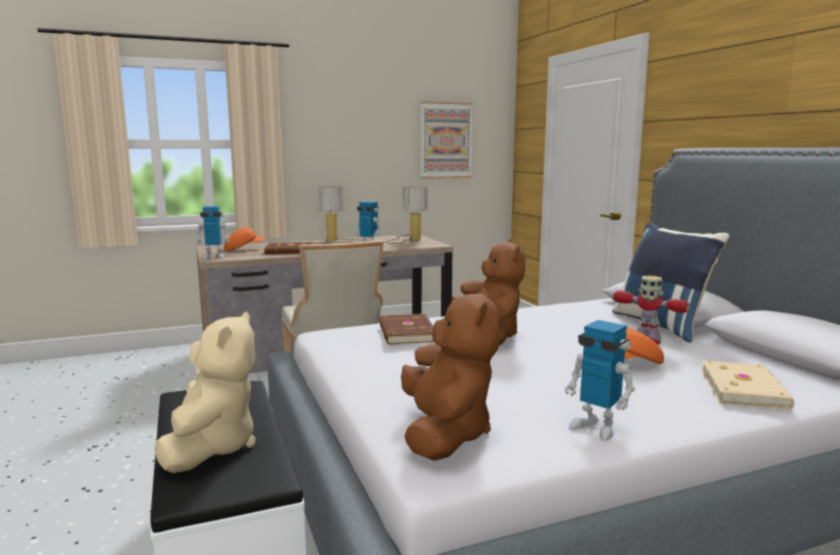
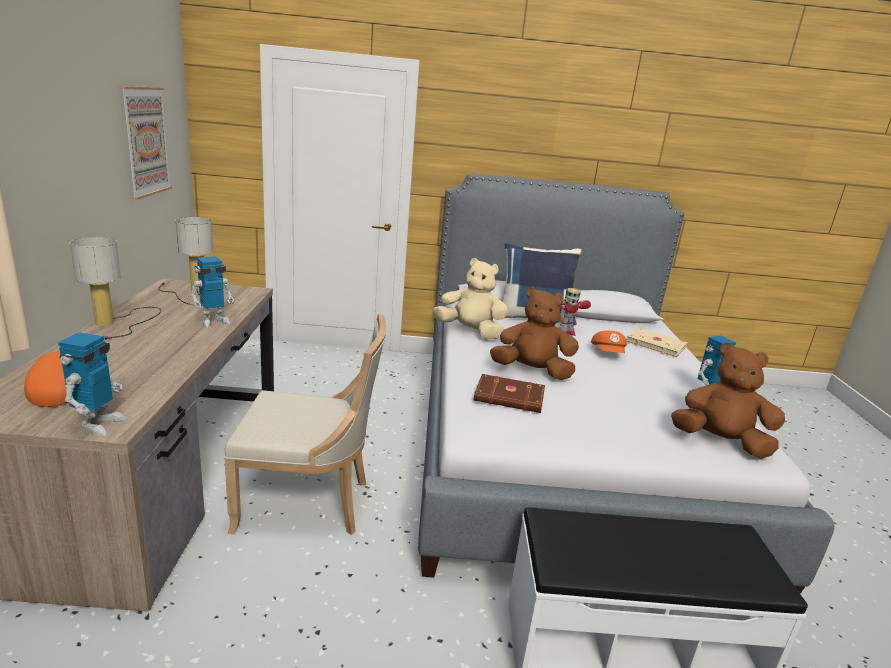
camera: 70 degrees left, 10 degrees up
(212, 447) = (687, 558): beige plush toy -> beige plush toy (470, 332)
(291, 251) = (152, 363): brown book -> none

